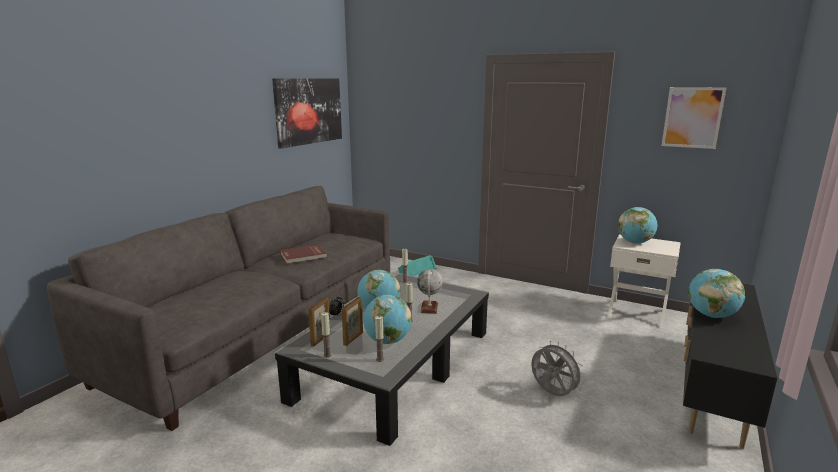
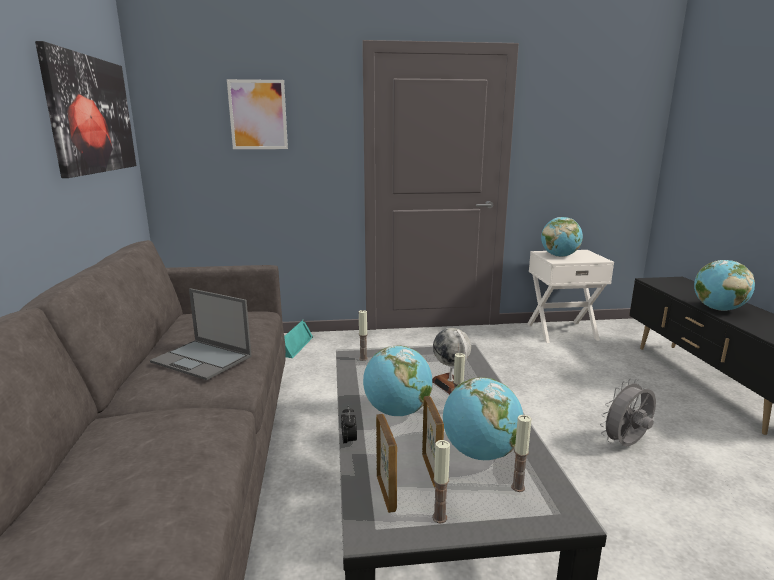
camera: 35 degrees left, 0 degrees up
(303, 256) = (203, 359): red book -> laptop
(552, 394) = (626, 445): grey fan -> grey fan turned 45 degrees counterclockwise
(692, 117) = (594, 117): picture -> picture (258, 115)

